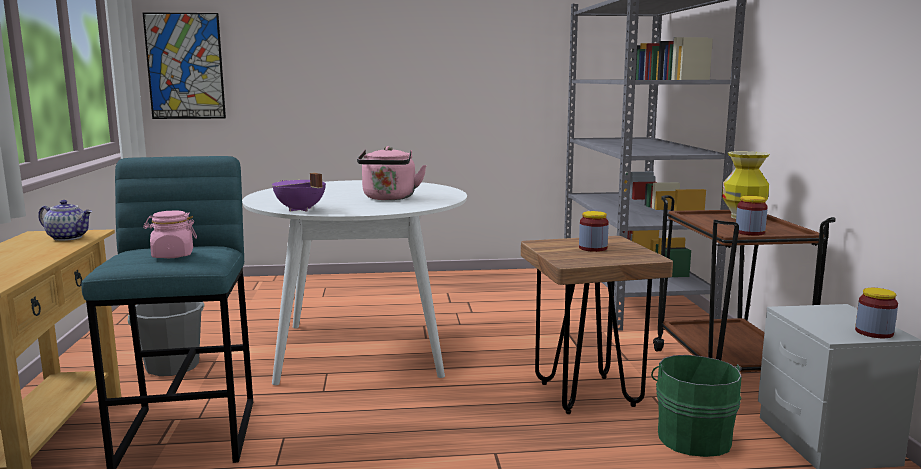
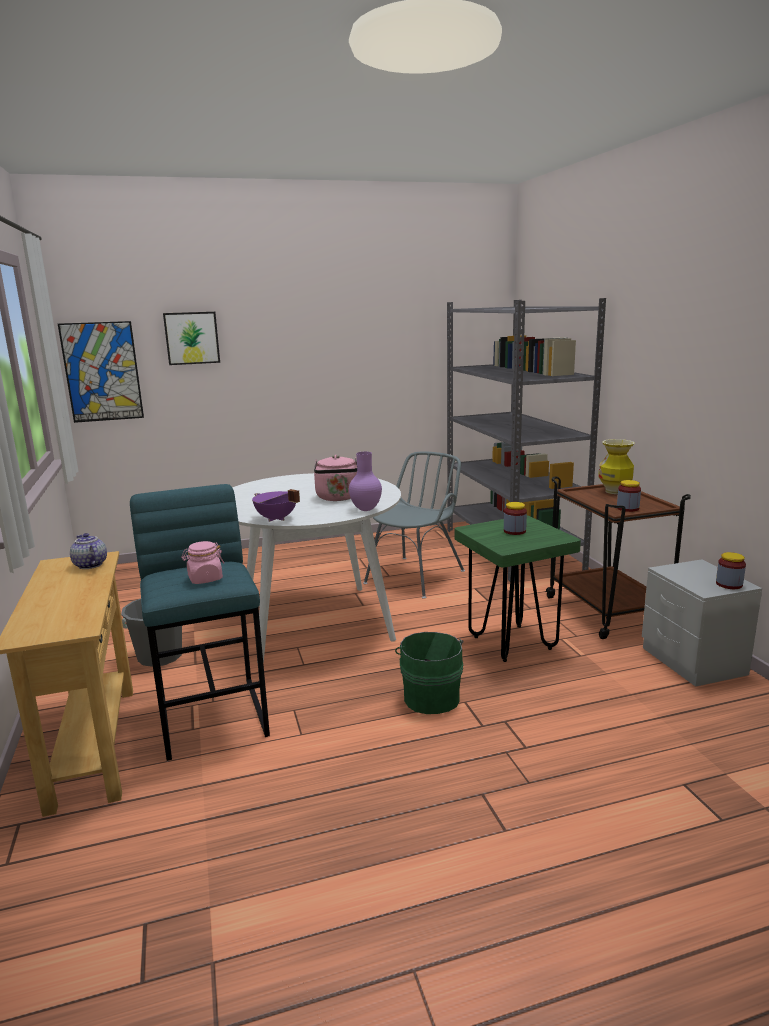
camera: 10 degrees left, 5 degrees up
(69, 237) = (89, 565): teapot -> teapot turned 135 degrees counterclockwise
(282, 34) = (192, 338): none -> picture
(410, 208) = (366, 510): none -> purple vase
(504, 314) = (416, 575): none -> grey chair
(586, 394) = (511, 643): brown stool -> green stool
(693, 437) = (602, 670): green bucket -> green bucket (431, 696)

